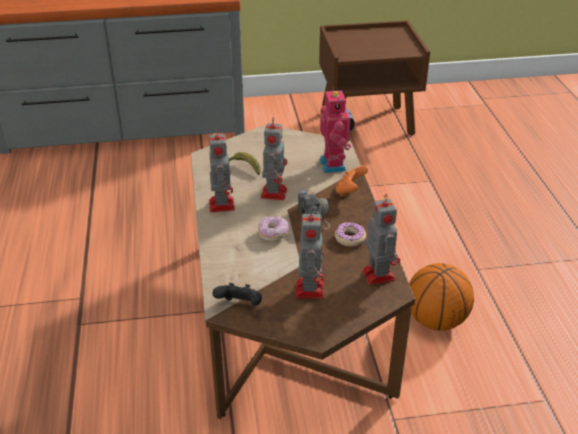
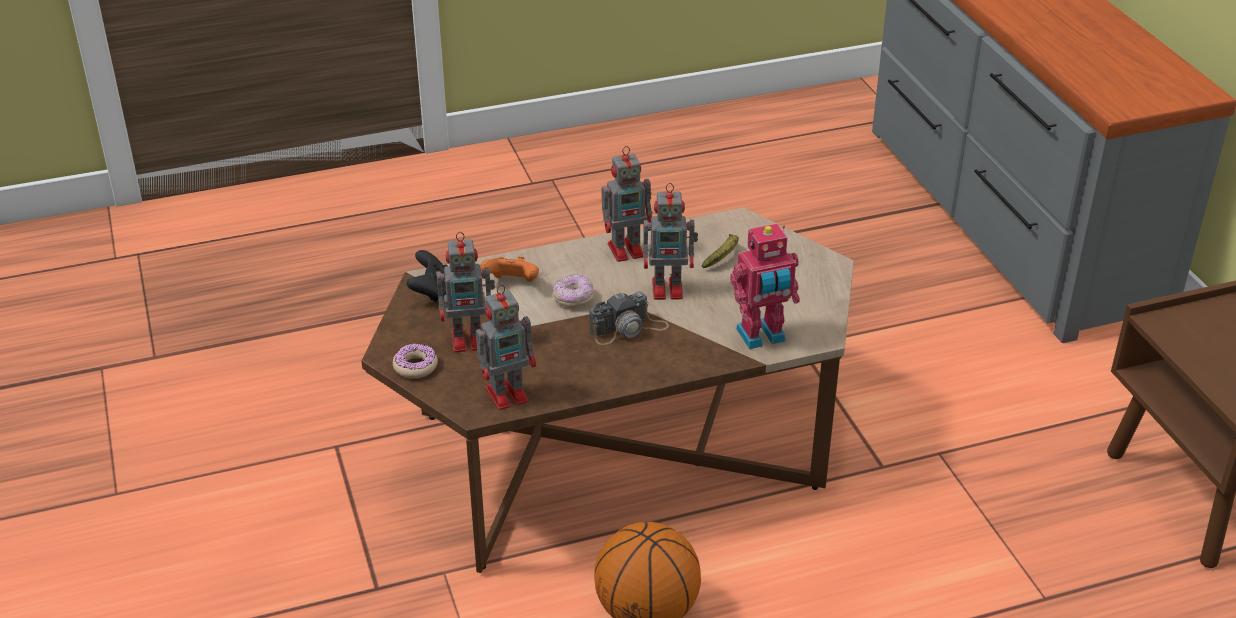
camera: 80 degrees right, 0 degrees up
(350, 191) = (694, 357): orange game controller -> orange game controller (512, 284)
(350, 238) = (581, 365): donut -> donut (415, 366)

